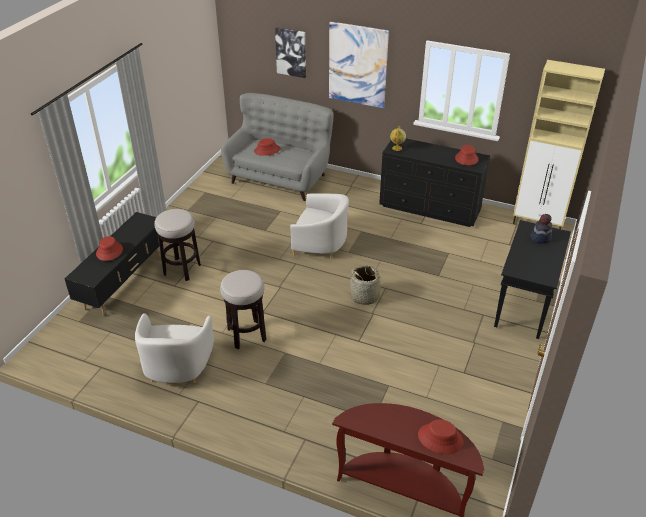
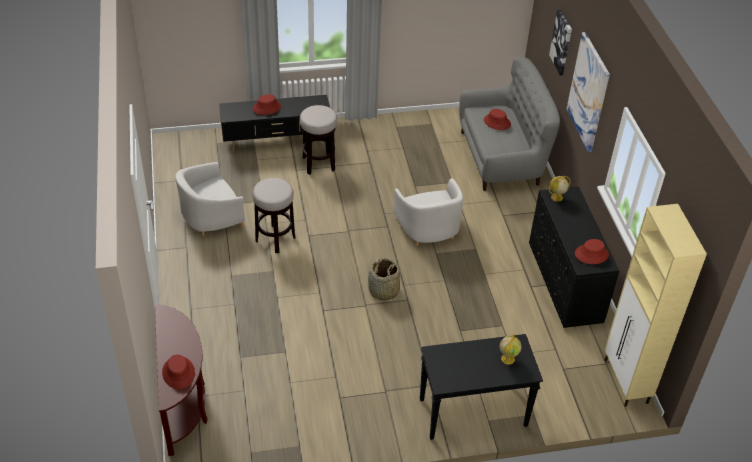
camera: 55 degrees right, 5 degrees up
(540, 237) = (508, 358): hat -> globe

